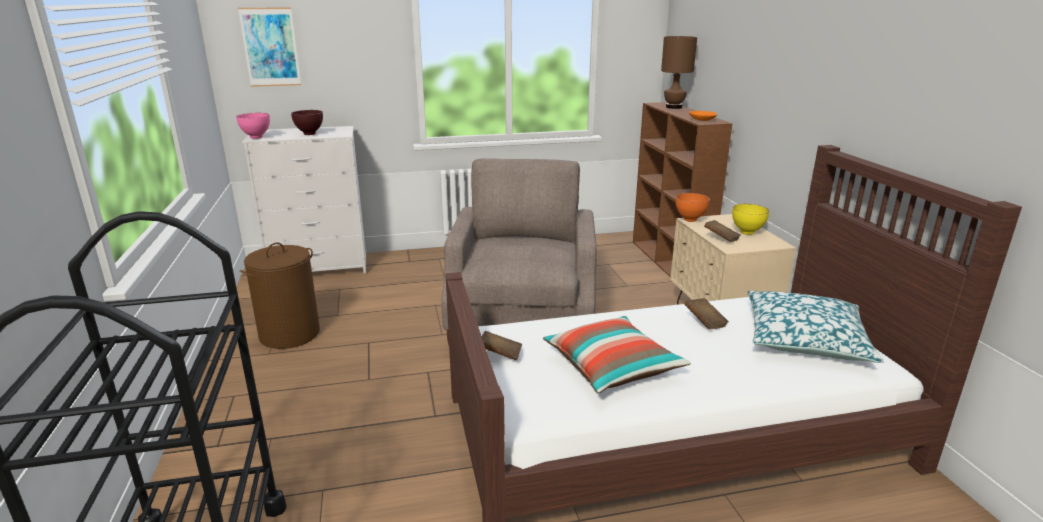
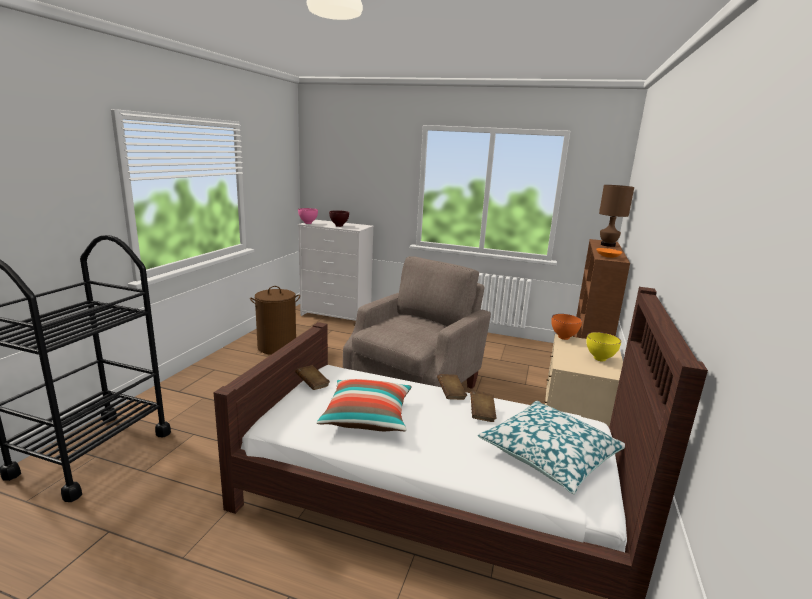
camera: 30 degrees right, 5 degrees down
(270, 47) = (333, 169): picture -> none
(721, 239) = (567, 357): brown book -> brown book (451, 394)

